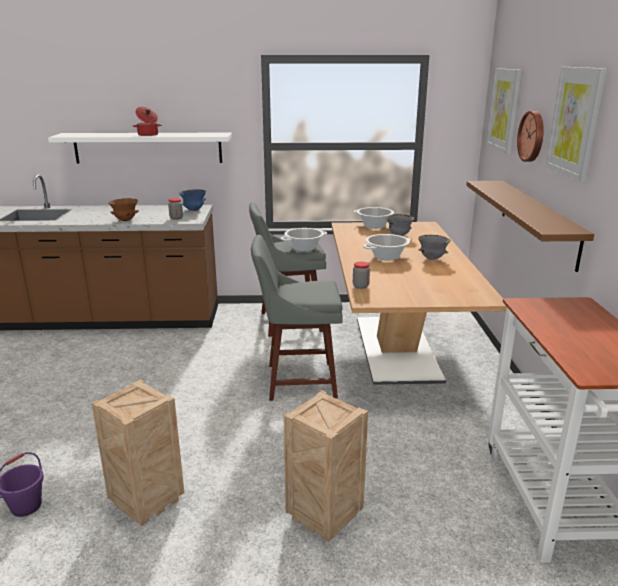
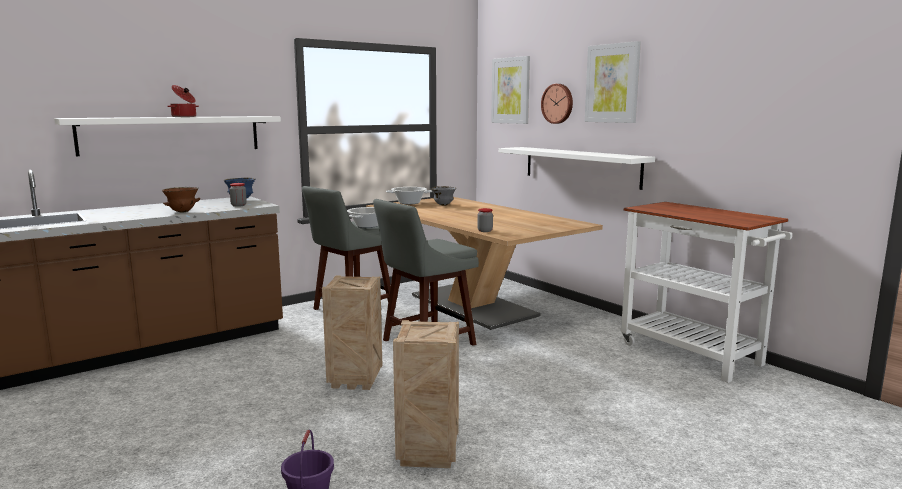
camera: 35 degrees left, 10 degrees down
(326, 517) = (579, 409): crate -> crate (356, 380)
(386, 257) = (463, 216): cooking pot -> none
(432, 259) = (499, 212): grey bowl -> none
(538, 221) = (580, 166): brown shelf -> white shelf

